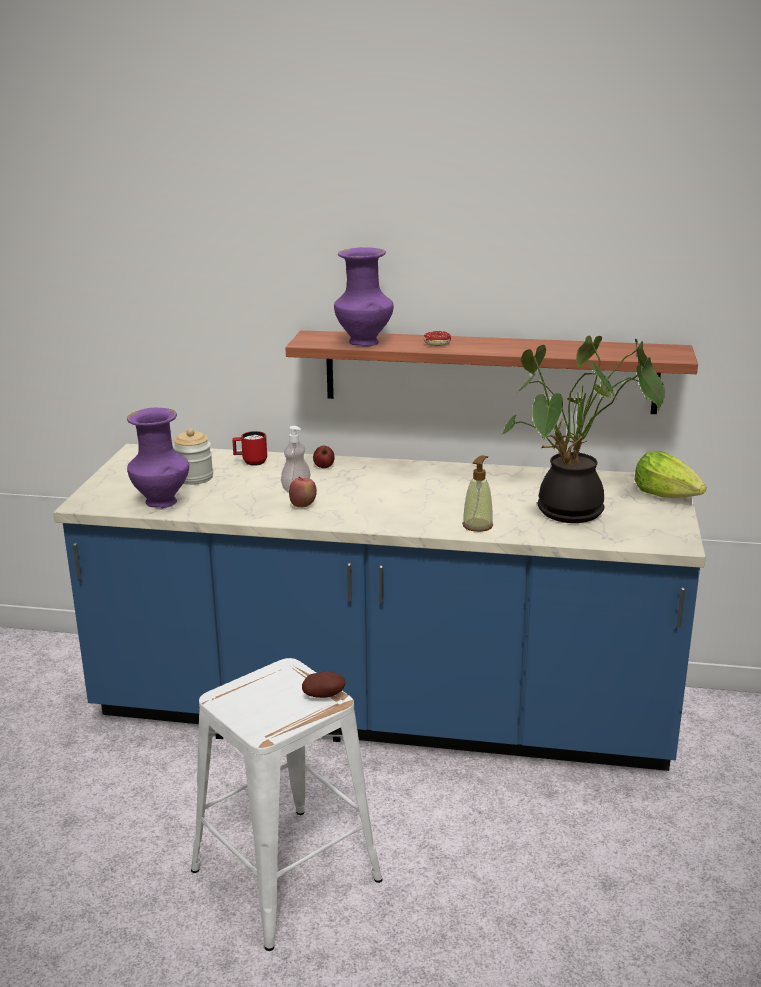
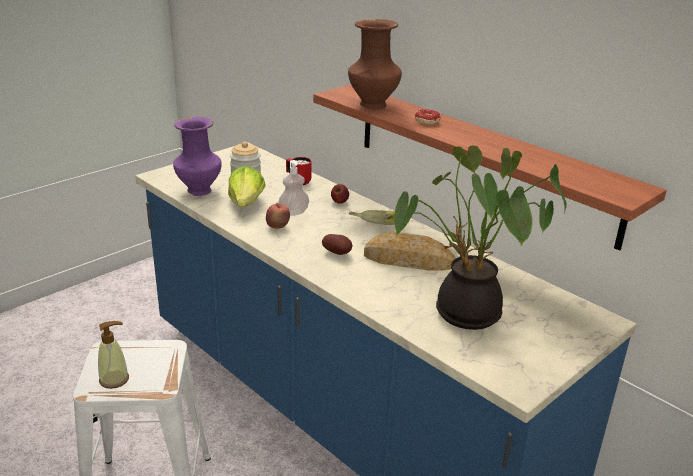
camera: 35 degrees right, 5 degrees up
(324, 696) = (162, 382): potato -> potato (338, 253)
(364, 343) = (373, 106): purple vase -> brown vase
(393, 479) = (371, 230): none -> banana
(463, 491) = (408, 260): none -> bread
(477, 525) = (373, 294): soap dispenser -> soap dispenser (114, 379)
(667, 495) = (583, 335): lettuce -> lettuce (246, 203)

